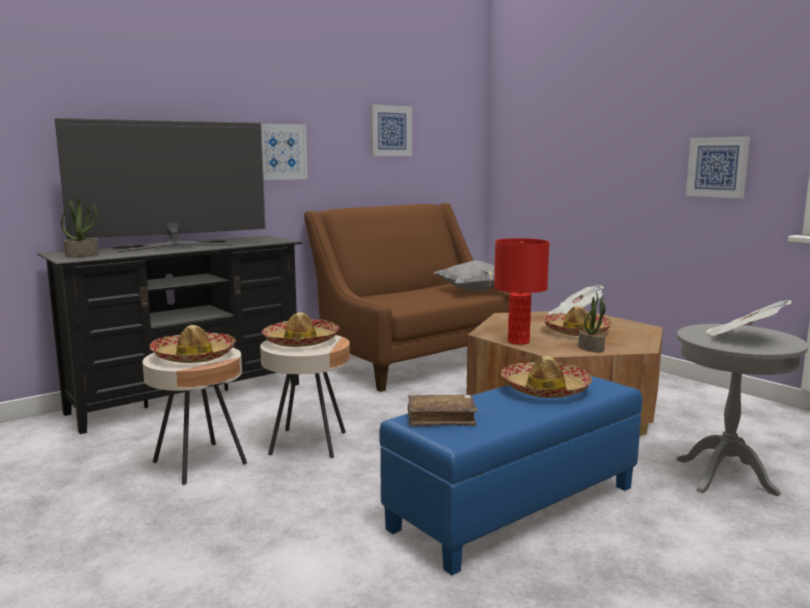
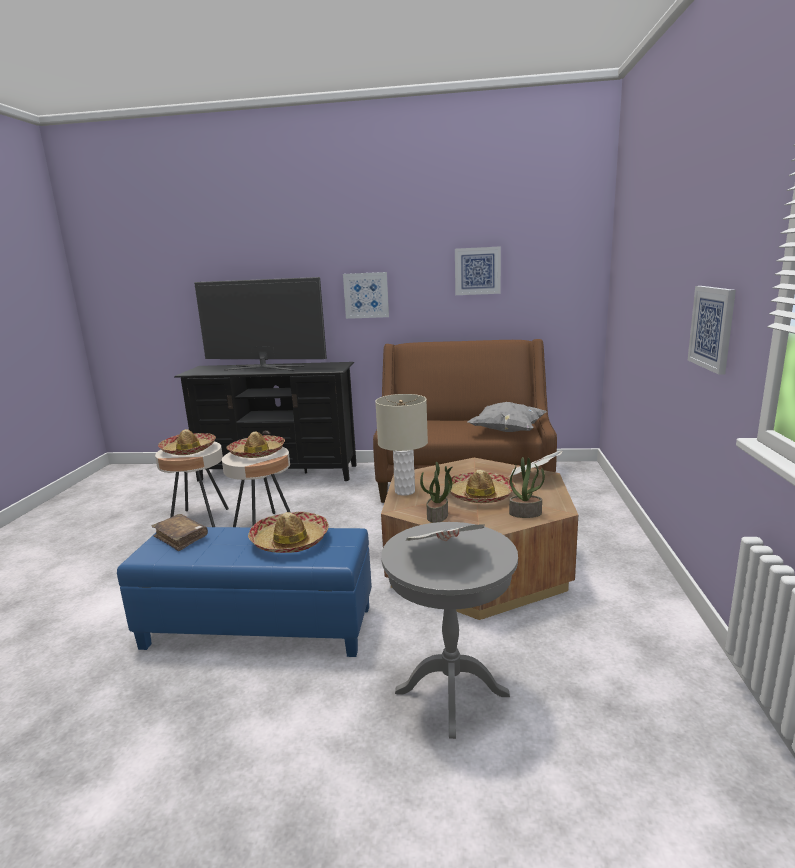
camera: 45 degrees right, 5 degrees up
(82, 255) = (202, 371): potted plant -> potted plant (525, 513)
(518, 341) = (404, 491): red table lamp -> beige table lamp

